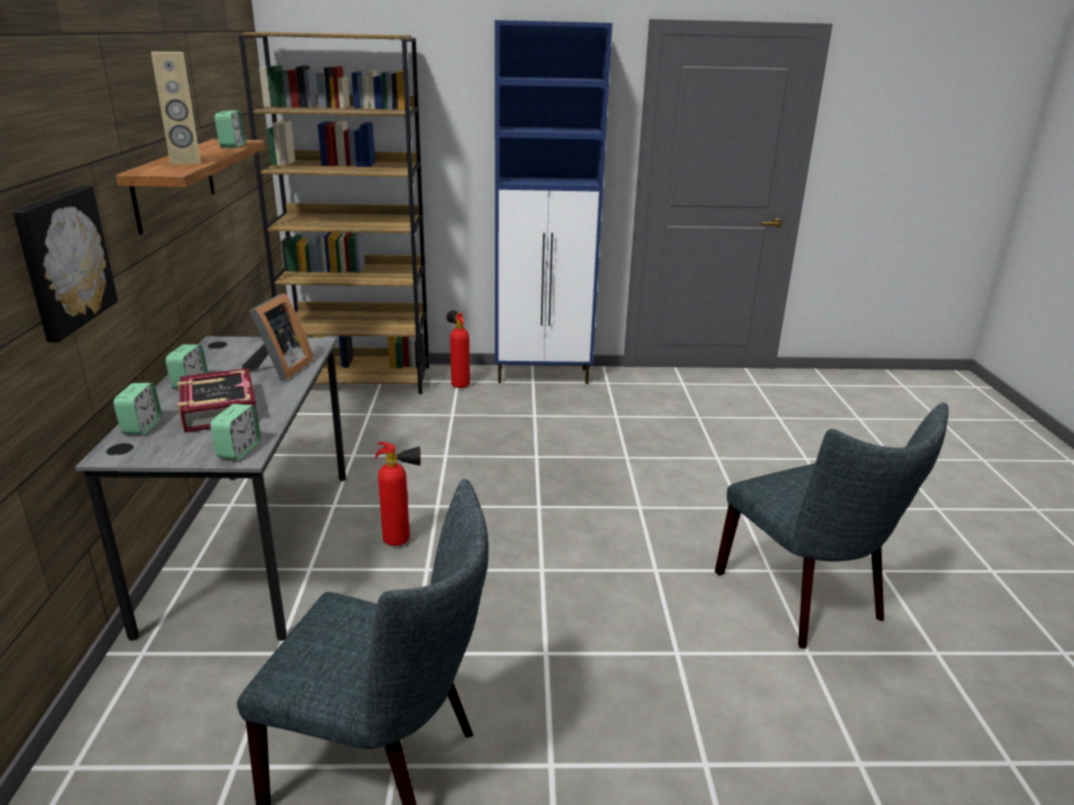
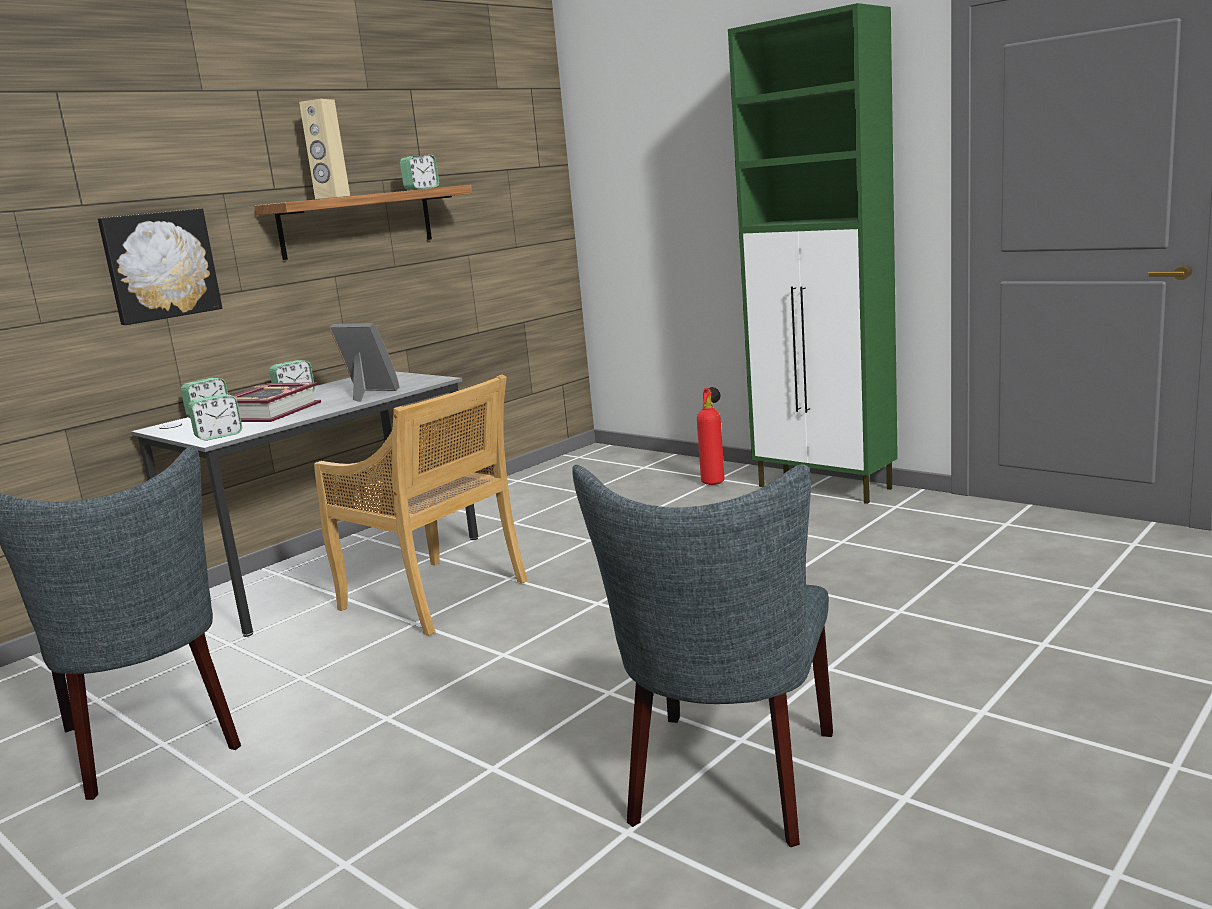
camera: 45 degrees right, 10 degrees down
(279, 369) = (367, 394): picture frame -> picture frame turned 120 degrees counterclockwise
(360, 379) = (627, 463): brown bookcase -> none
(403, 541) = (436, 596): fire extinguisher -> beige chair
(544, 376) = (825, 488): blue cabinet -> green cabinet

